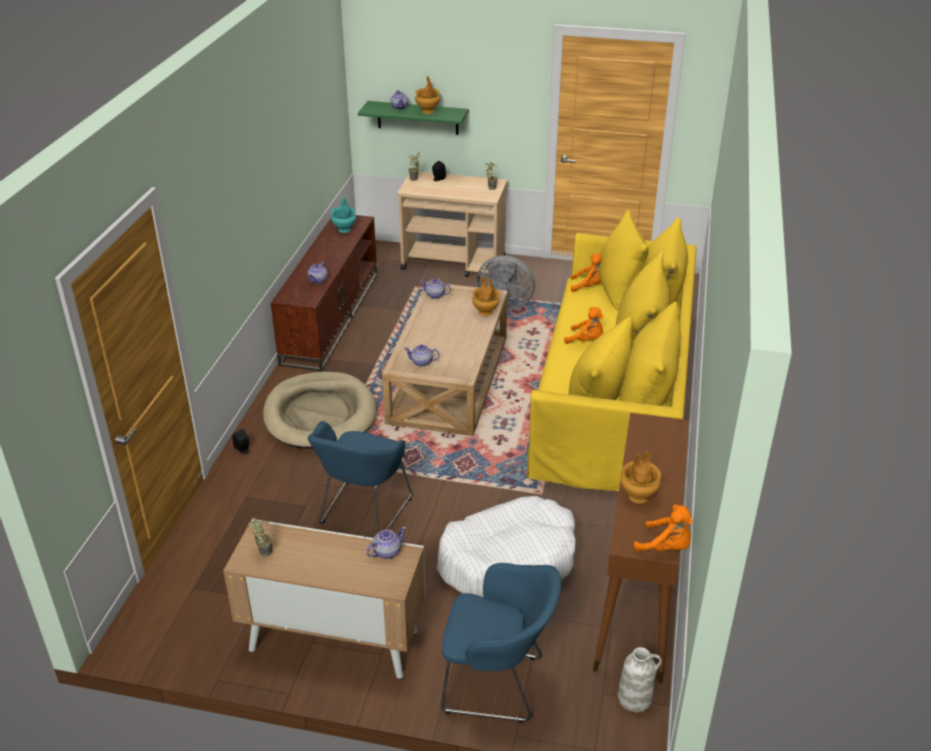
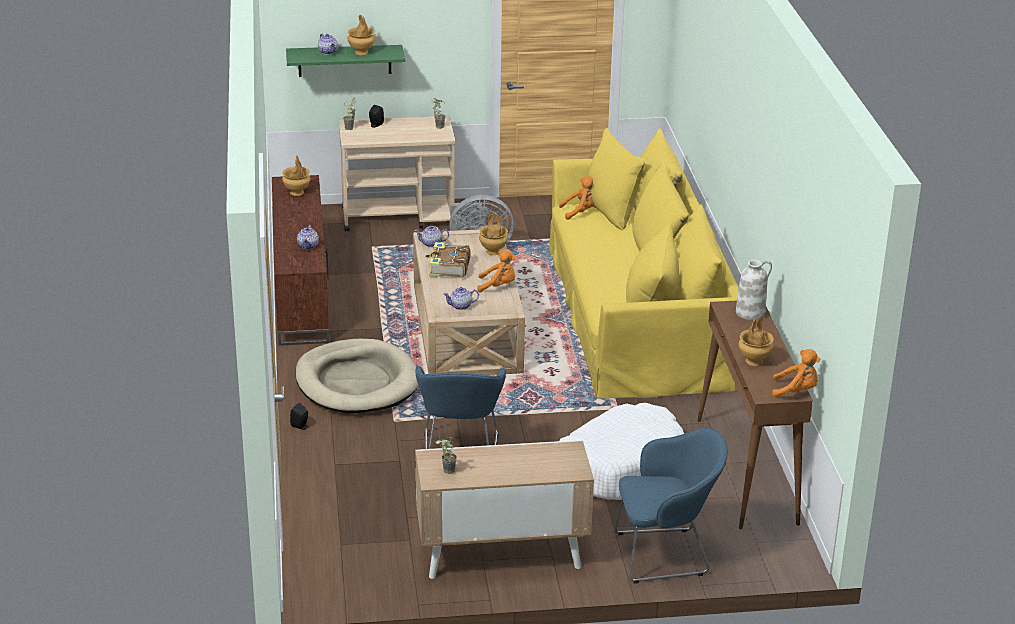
camera: 20 degrees left, 5 degrees down
(344, 230) = (297, 192): turquoise vase -> brown vase
(386, 552) = (554, 450): teapot -> none
(435, 321) = (448, 268): none -> book
(586, 340) = (608, 261): orange plush toy -> orange plush toy (498, 286)
(635, 698) = (784, 539): white vase -> white vase (750, 313)

